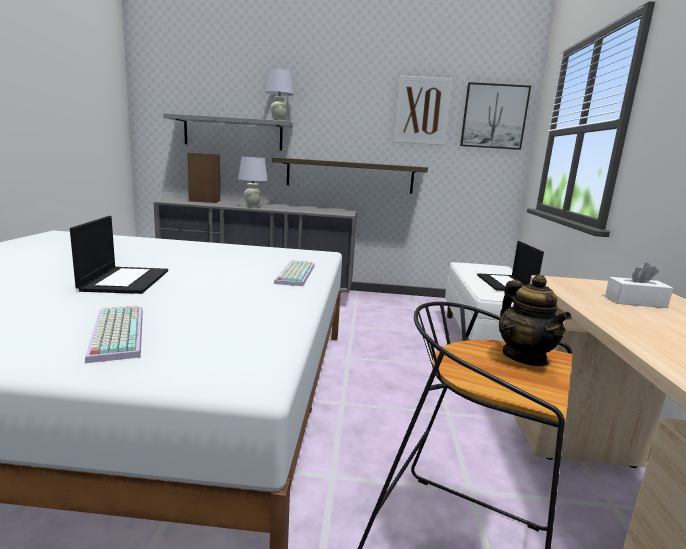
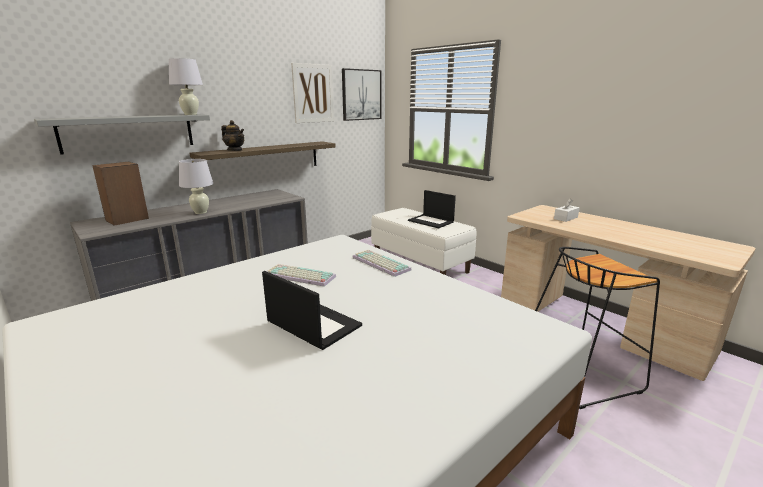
camera: 45 degrees left, 5 degrees up
(115, 333) = (445, 353): keyboard -> keyboard (298, 276)
(524, 357) = (599, 262): teapot -> teapot (235, 150)

